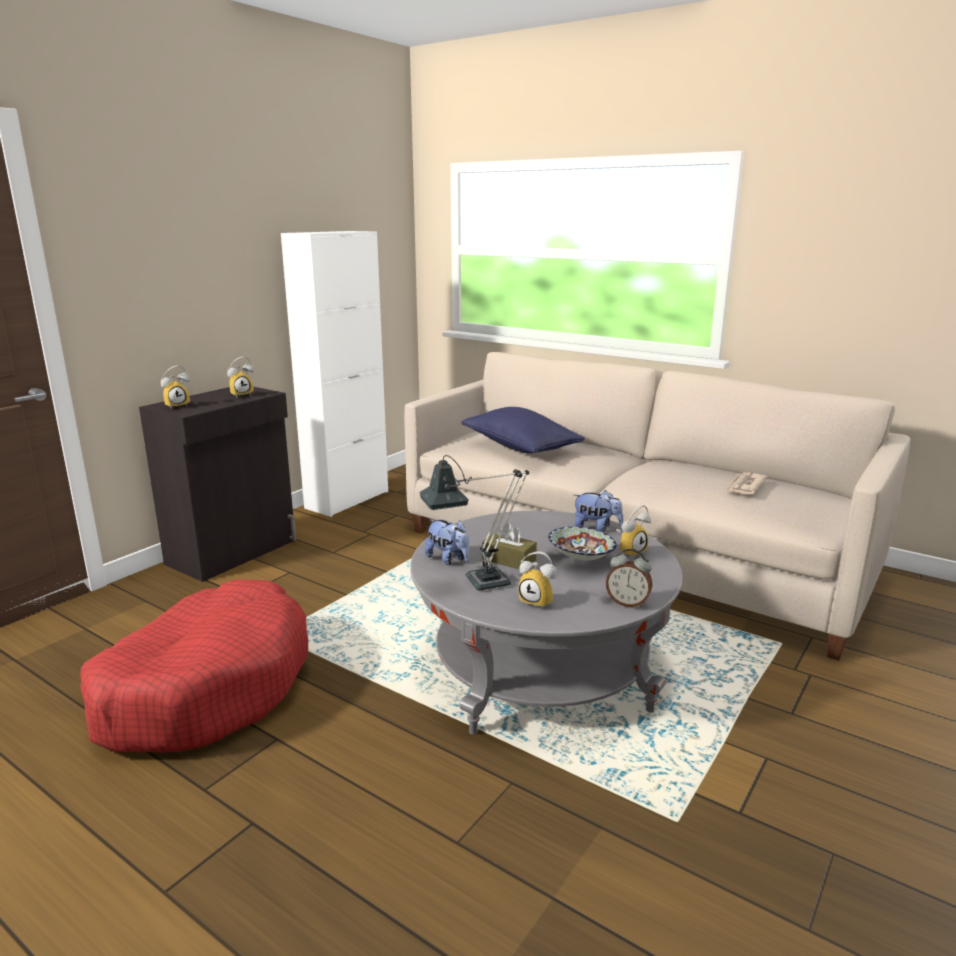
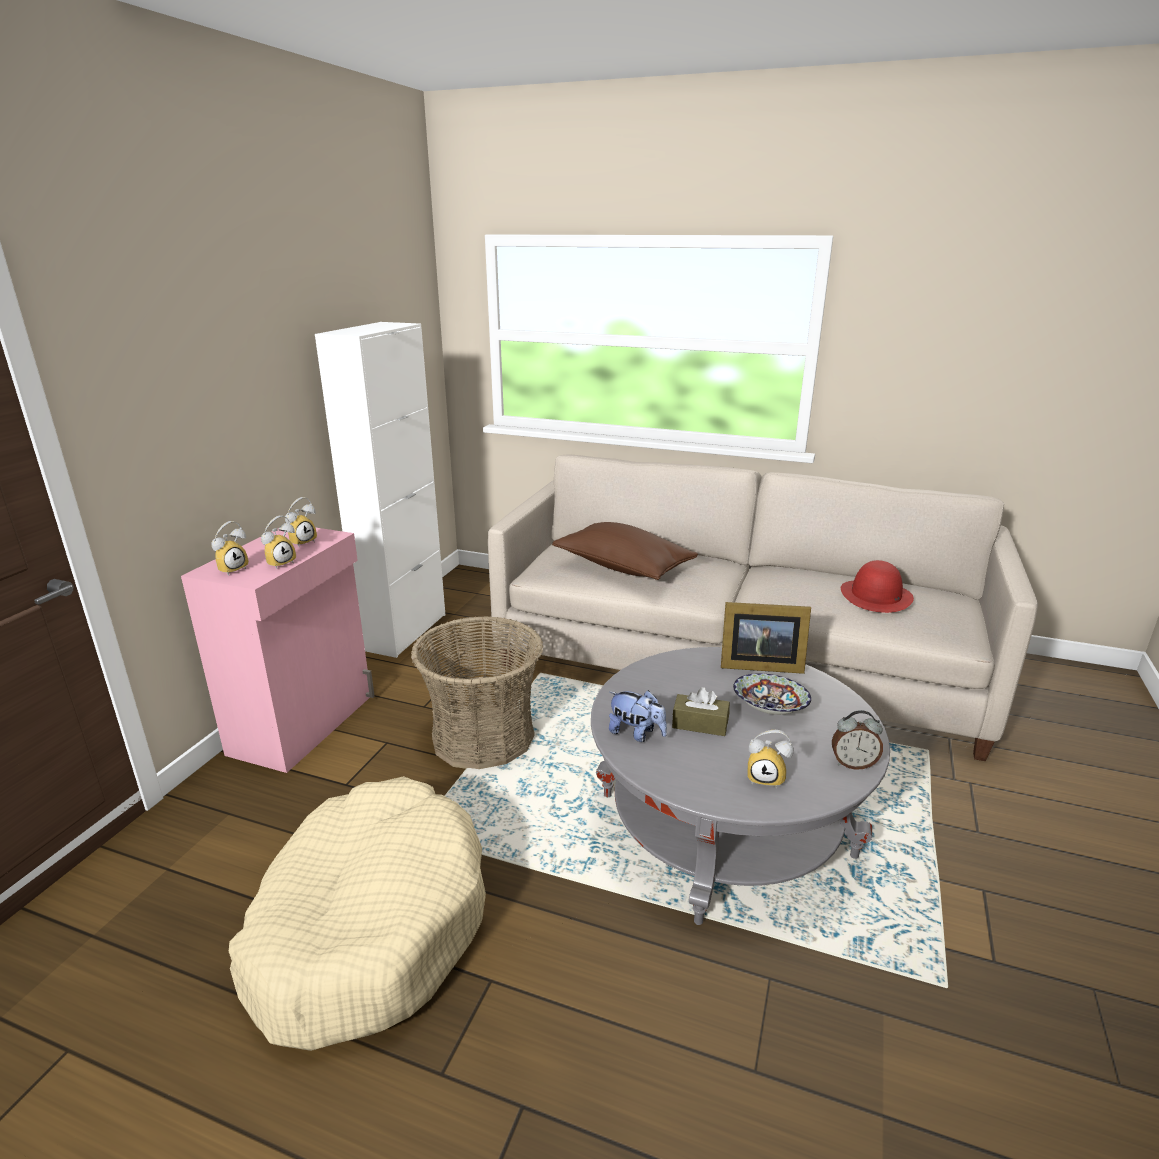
camera: 15 degrees left, 5 degrees up
(206, 687) = (369, 924): red dog bed -> beige dog bed
(234, 552) = (305, 724): black cabinet -> pink cabinet
(368, 579) = (483, 737): none -> basket
(477, 583) = (688, 763): table lamp -> none
(520, 447) = (623, 567): blue pillow -> brown pillow
(596, 527) = (758, 664): plush toy -> picture frame
(630, 551) = (811, 692): alarm clock -> alarm clock (280, 563)
(744, 486) = (876, 596): newspaper -> red hat

